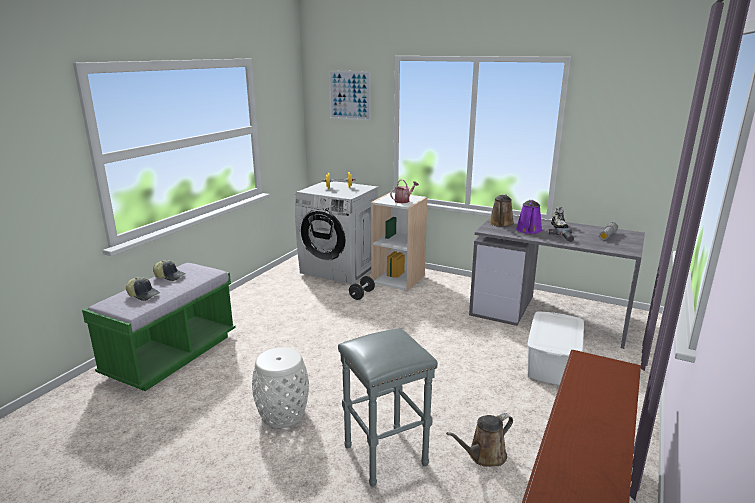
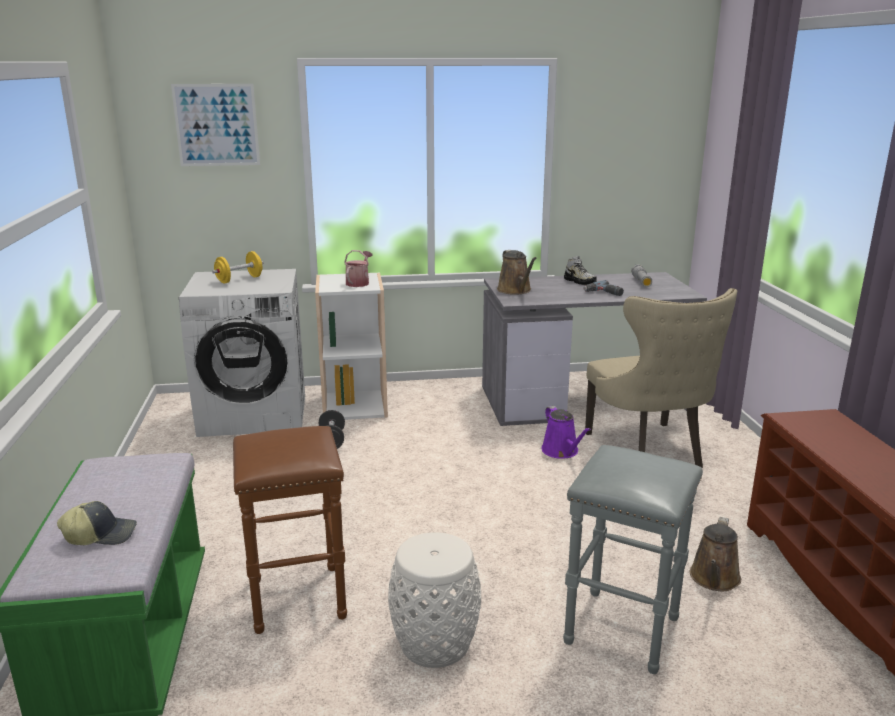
camera: 35 degrees left, 0 degrees up
(170, 276) = (99, 489): cap -> none
(252, 365) = (295, 597): none -> brown stool
(529, 230) = (558, 292): purple watering can -> purple watering can (562, 451)
(552, 362) = (649, 451): white storage box -> beige chair

